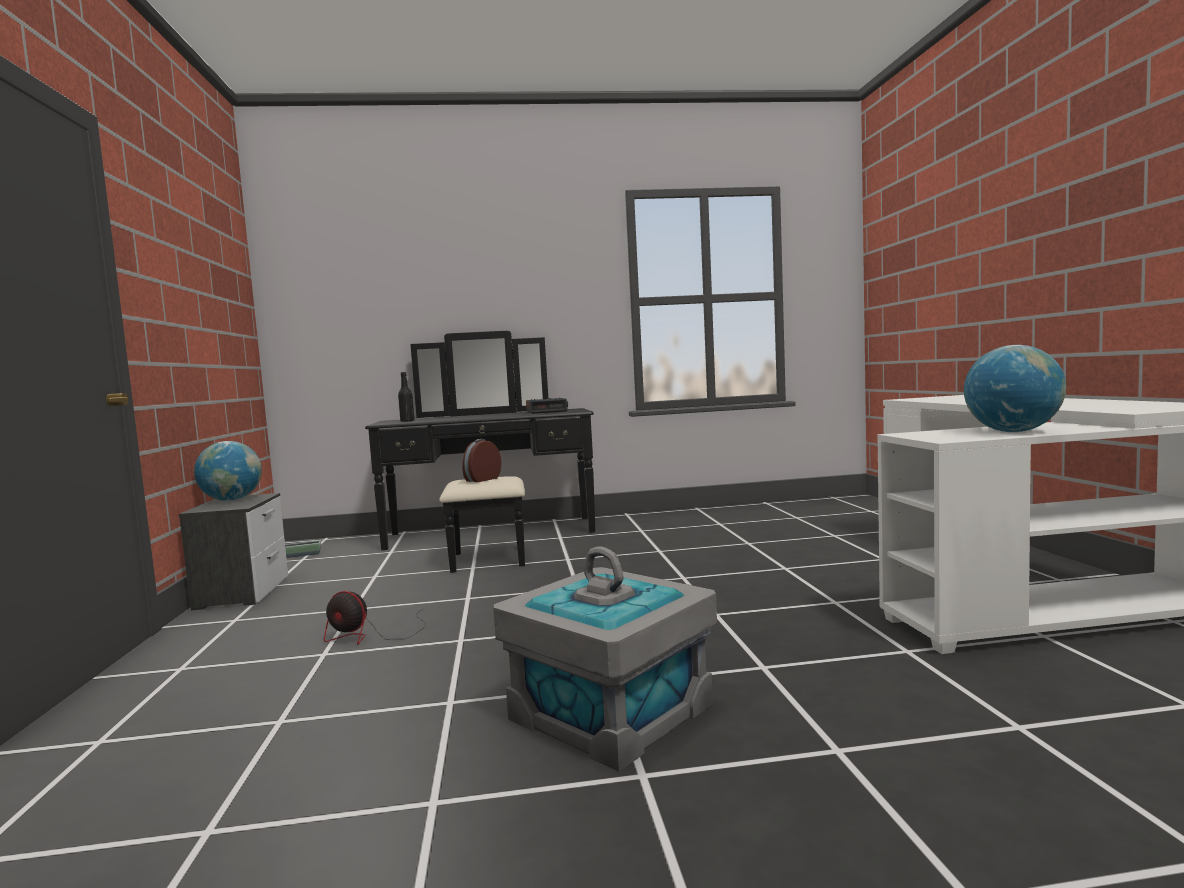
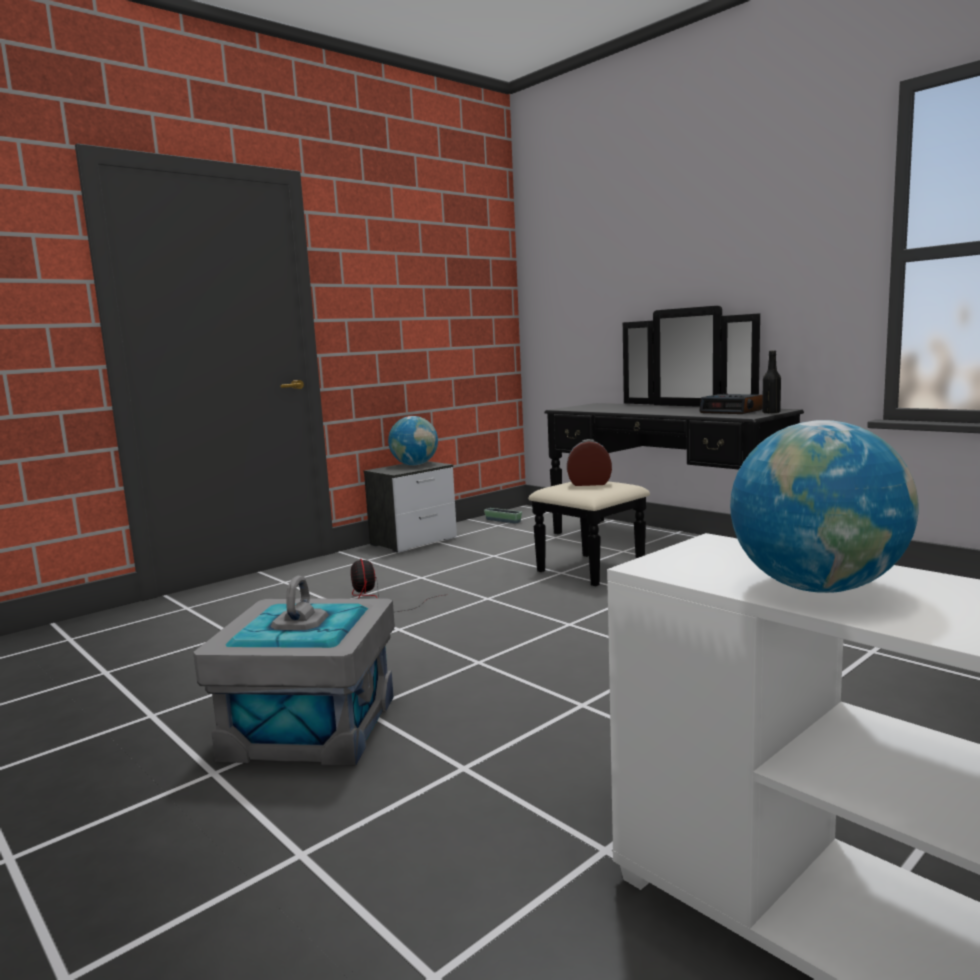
camera: 55 degrees right, 5 degrees up
(407, 421) = (586, 408): black bottle -> black bottle (771, 413)

